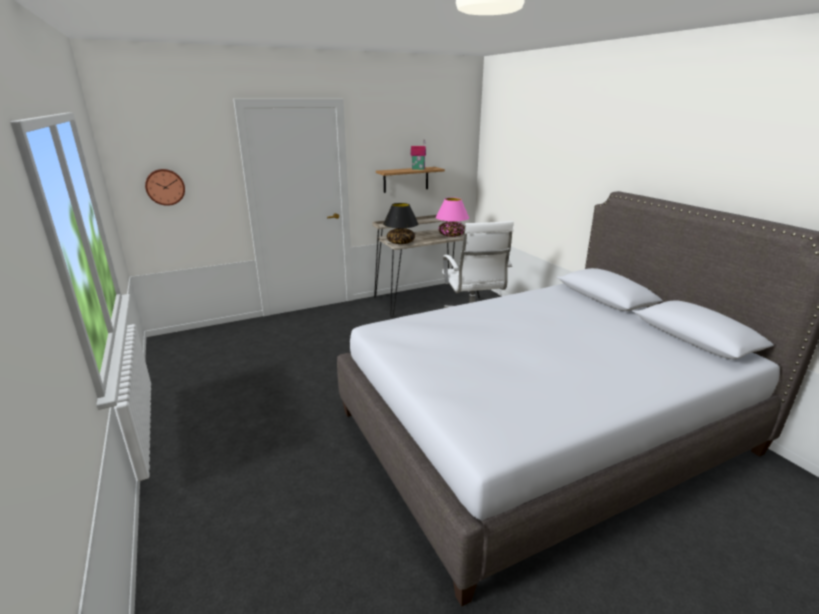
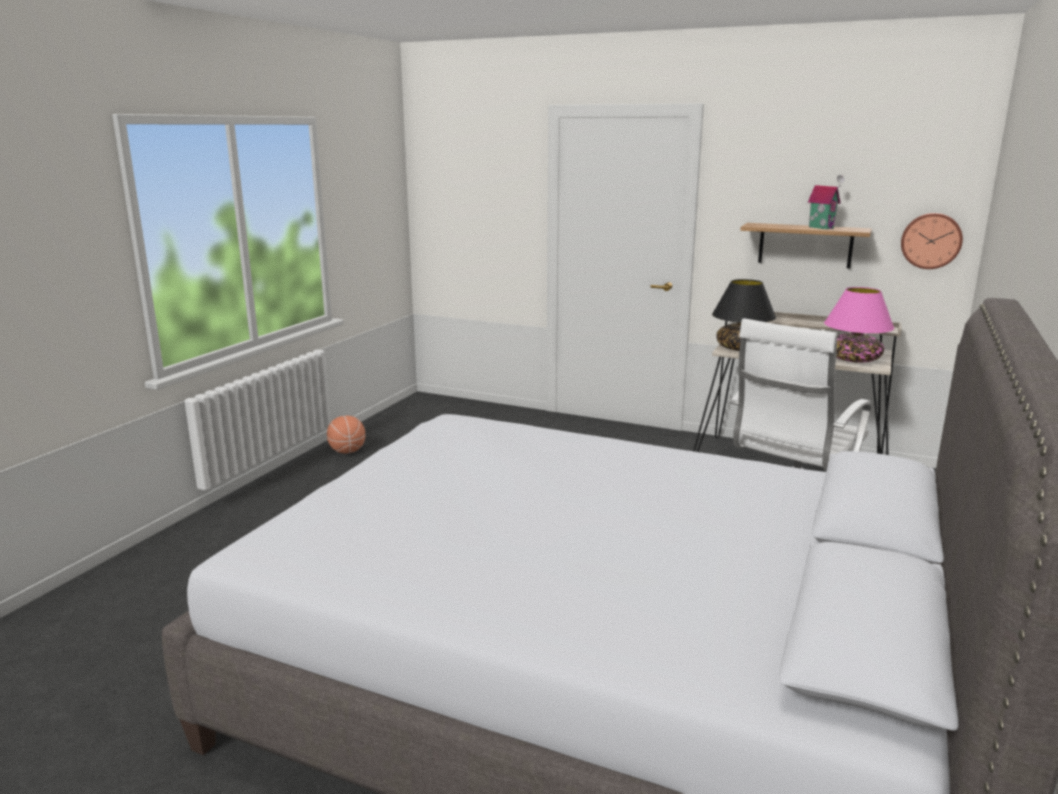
camera: 50 degrees right, 5 degrees down
(165, 187) = (459, 212): wall clock -> wall clock (931, 240)
(178, 397) = (347, 451): none -> basketball

